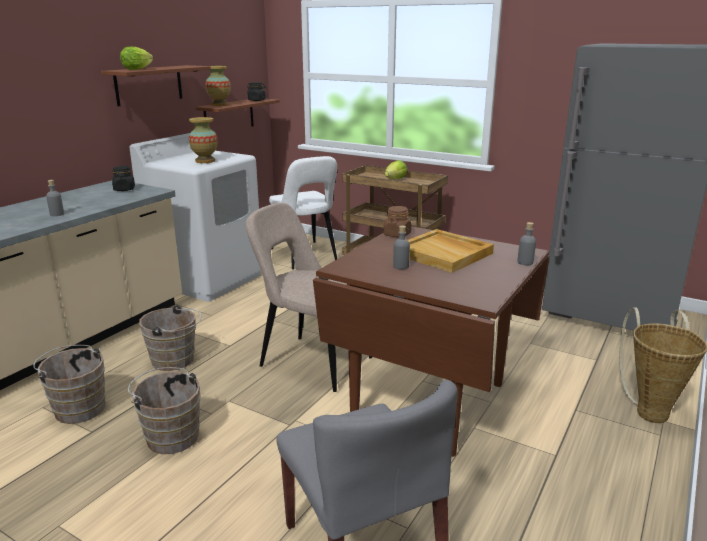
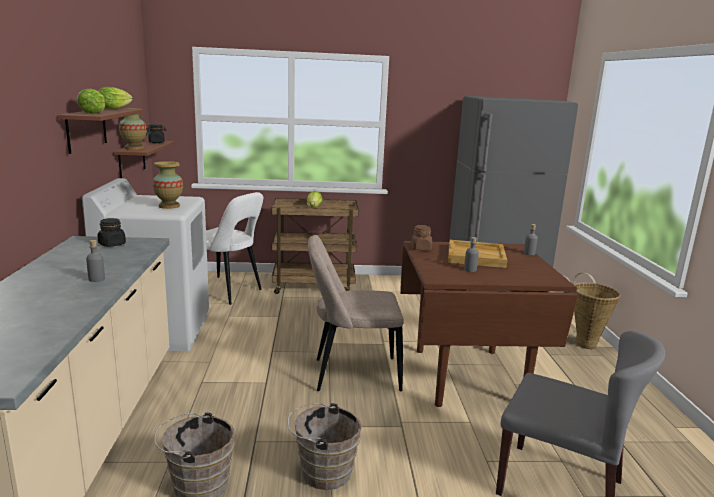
camera: 35 degrees left, 5 degrees down
(176, 360) = (234, 410): brown bucket -> none
(184, 65) = (114, 108): none -> lettuce

